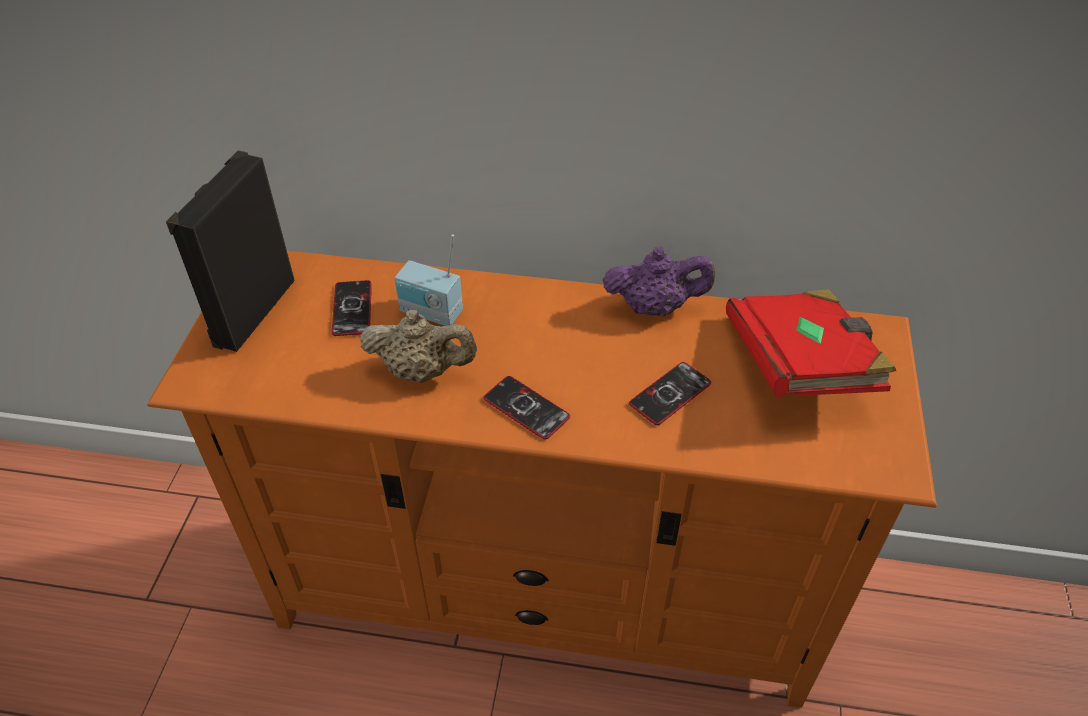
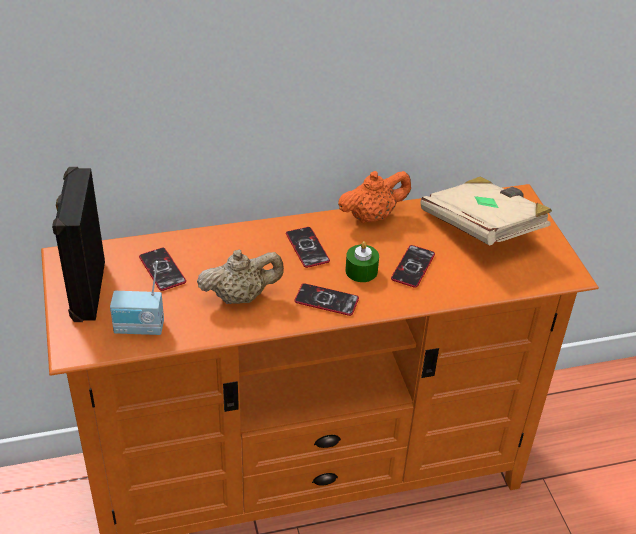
camera: 25 degrees left, 5 degrees down
(430, 314) = (222, 259): radio -> radio (139, 329)
(544, 328) = (307, 248): none -> phone
(596, 380) = (361, 271): none -> green candle
(655, 307) = (372, 216): purple teapot -> orange teapot
(800, 366) = (482, 229): red book -> beige book

